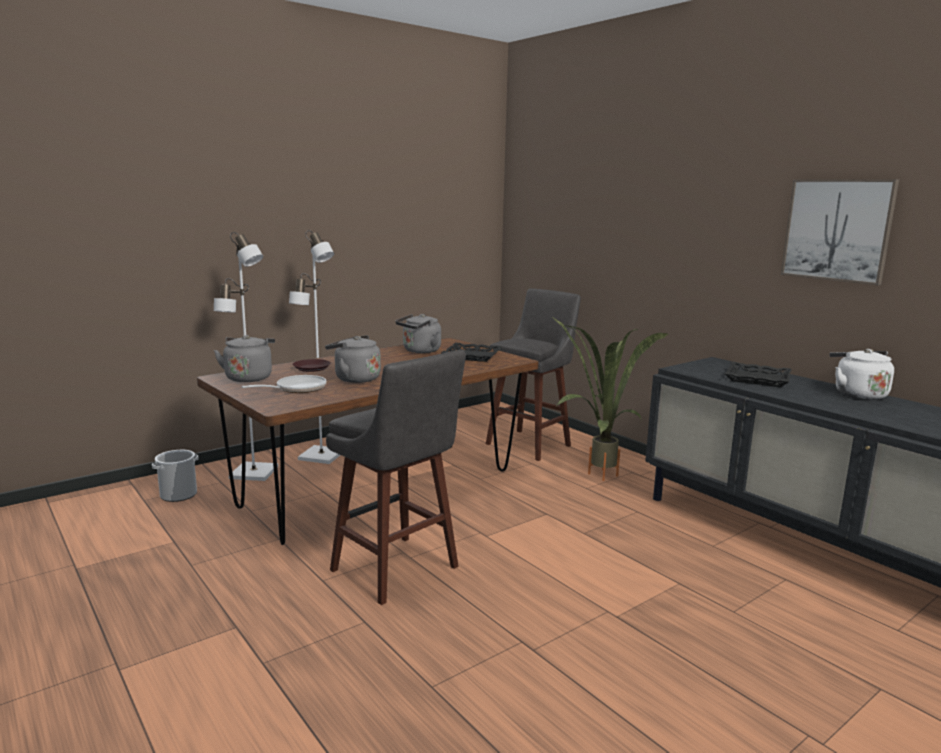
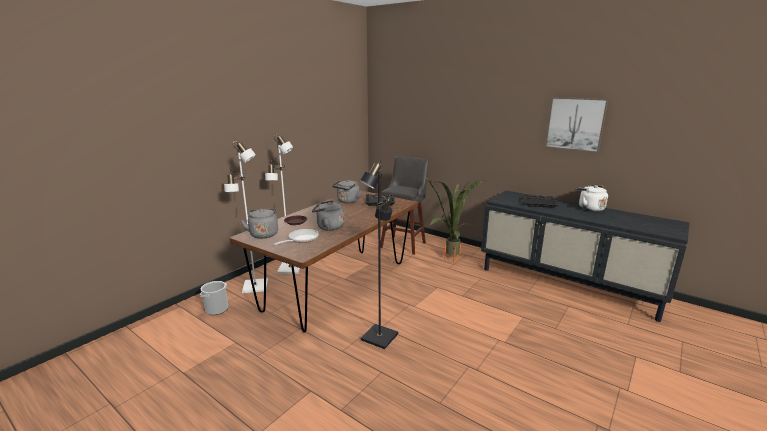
camera: 15 degrees left, 5 degrees up
(397, 571) = (379, 337): grey stool -> black floor lamp

